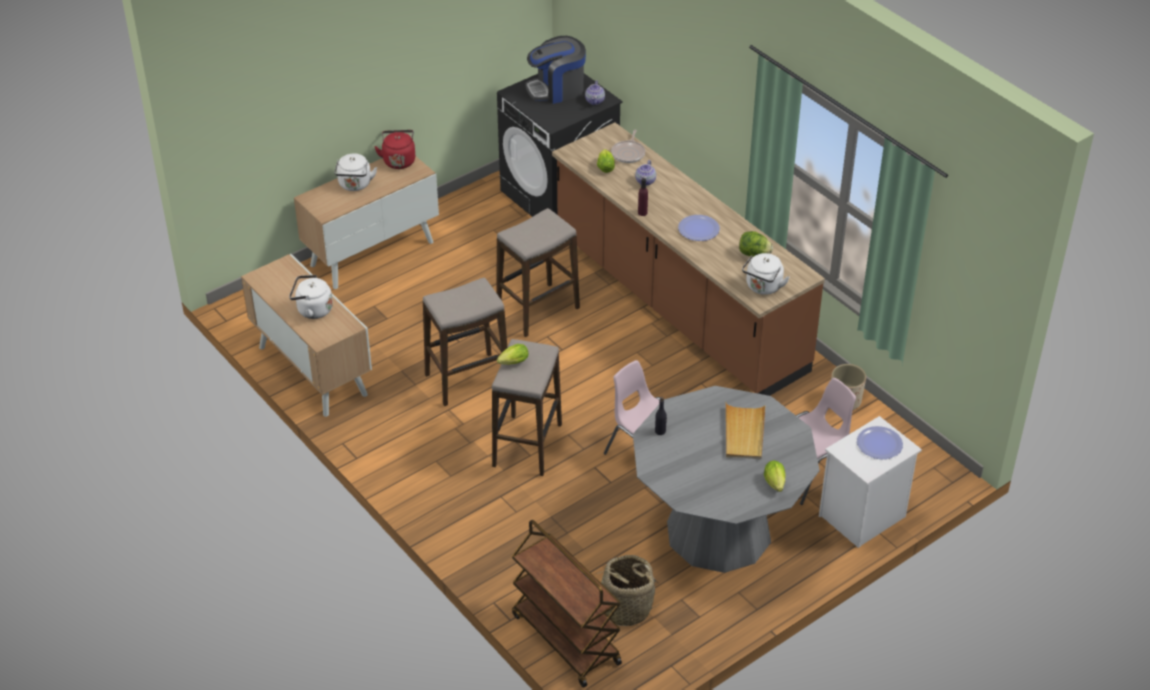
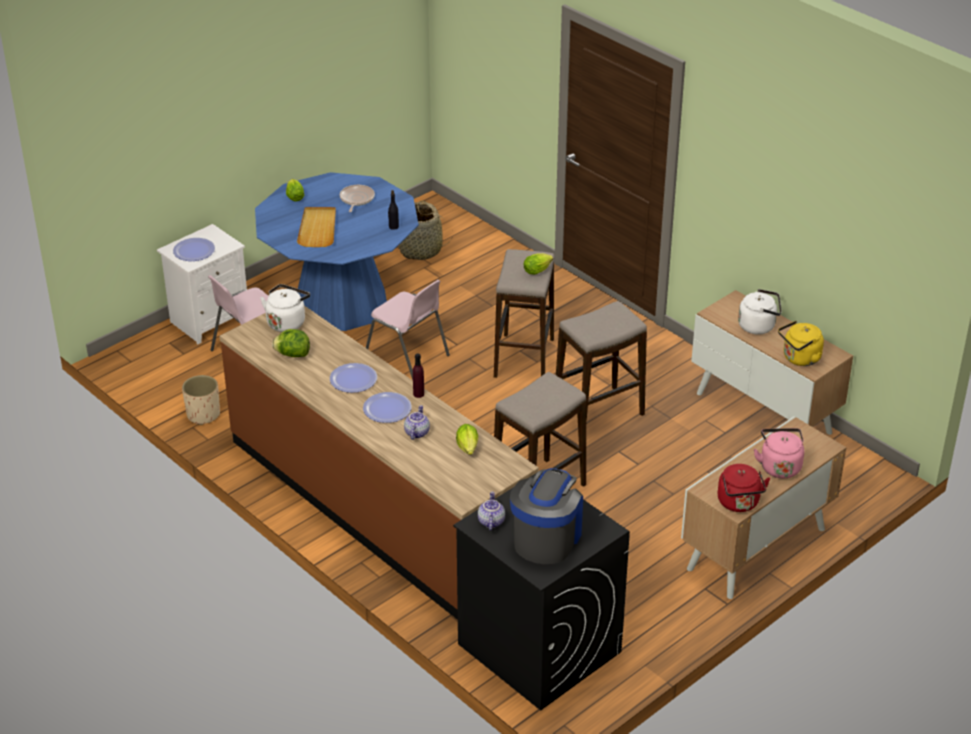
camera: 175 degrees right, 5 degrees down
(291, 275) = (799, 359): none -> yellow kettle
(355, 185) = (779, 466): white kettle -> pink kettle
(557, 89) = (546, 538): coffee machine -> coffee machine turned 45 degrees counterclockwise
(565, 639) = (468, 230): brown cart -> none
(629, 153) = (440, 469): frying pan -> frying pan (356, 199)
(669, 202) = (387, 408): none -> plate
(718, 531) = (341, 302): grey dining table -> blue dining table

